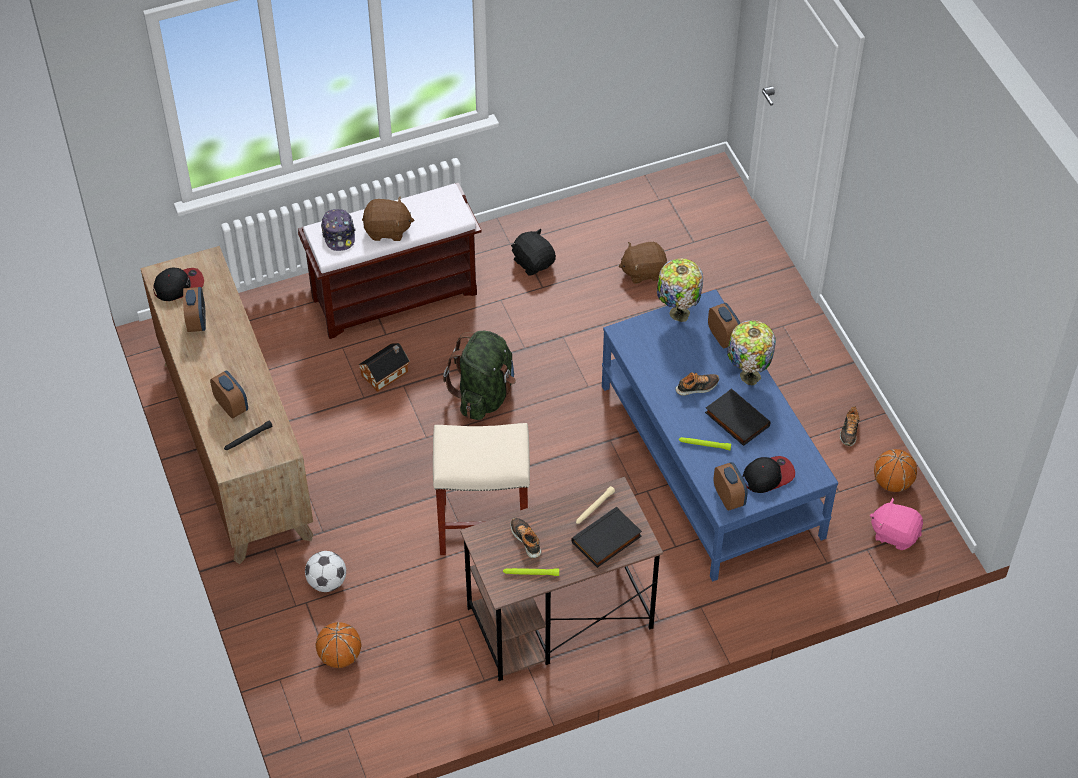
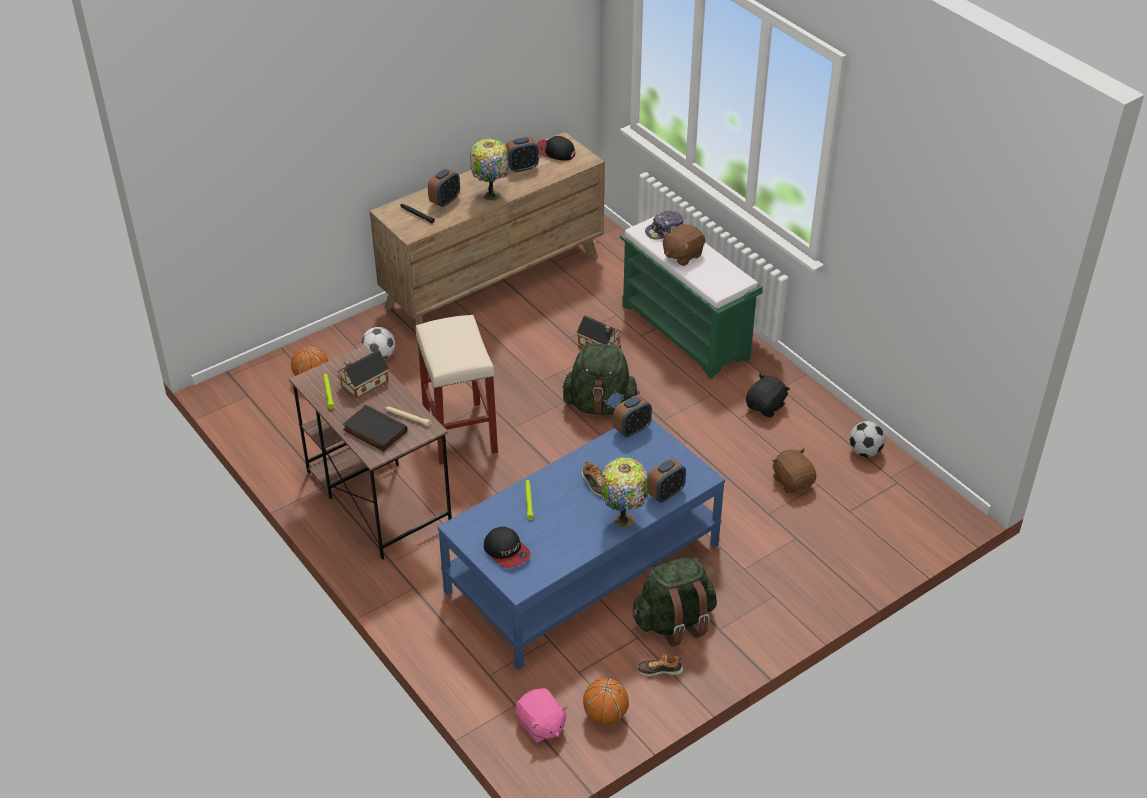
camera: 75 degrees right, 10 degrees down
(179, 286) = (554, 152): cap -> cap turned 150 degrees clockwise
(387, 230) = (682, 255): brown plush toy -> brown plush toy turned 60 degrees clockwise
(396, 295) = (686, 332): brown bench -> green bench
(526, 539) = (362, 383): shoe -> toy house
(621, 207) = (865, 452): none -> football
(677, 314) = (680, 457): table lamp -> table lamp (491, 194)
(729, 497) = (472, 527): alarm clock -> alarm clock (632, 429)
(735, 420) = (566, 518): black book -> none
(795, 406) = (674, 622): none -> green backpack
(894, 534) = (541, 725): pink plush toy -> pink plush toy turned 135 degrees clockwise

